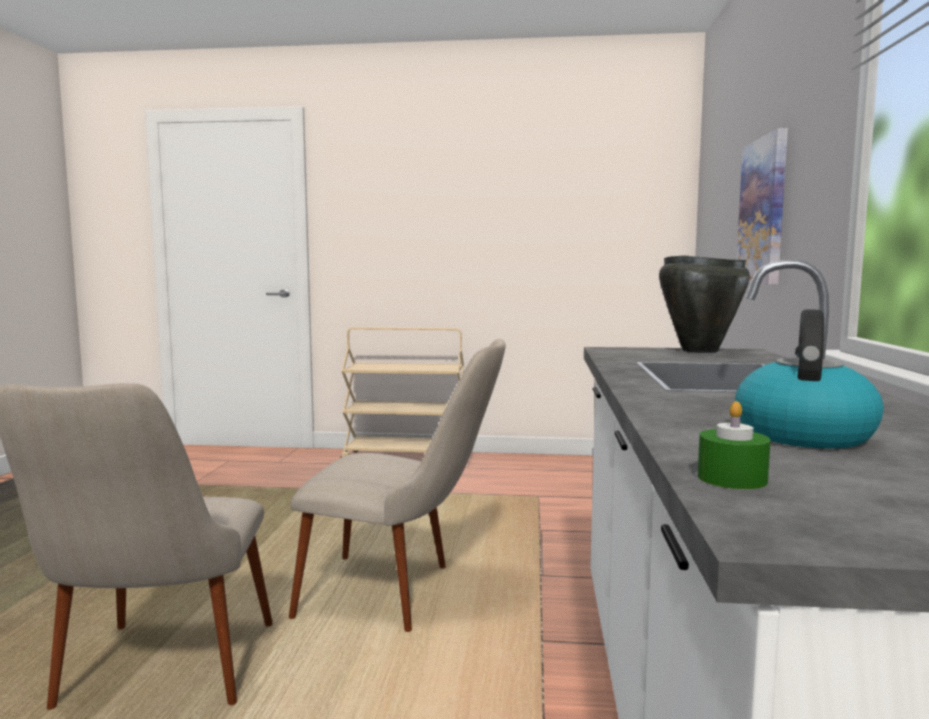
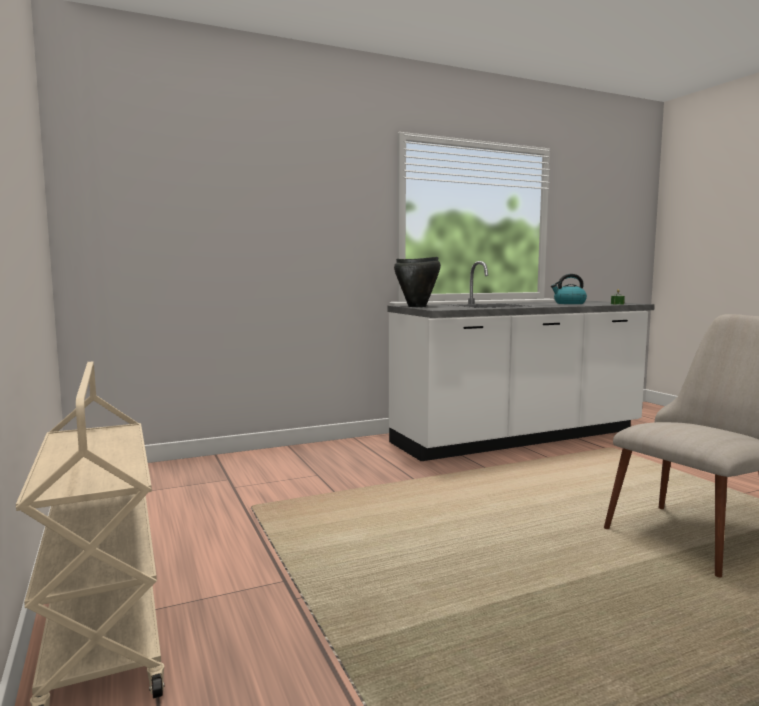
camera: 120 degrees left, 0 degrees up
(402, 595) = (502, 506): beige chair -> none
(763, 212) = (280, 226): picture -> none

